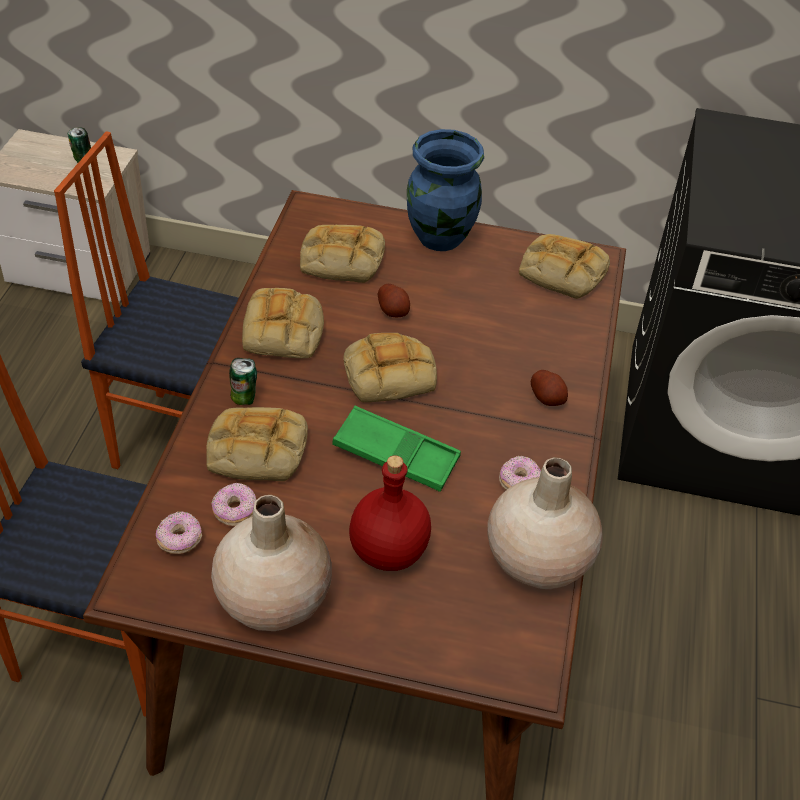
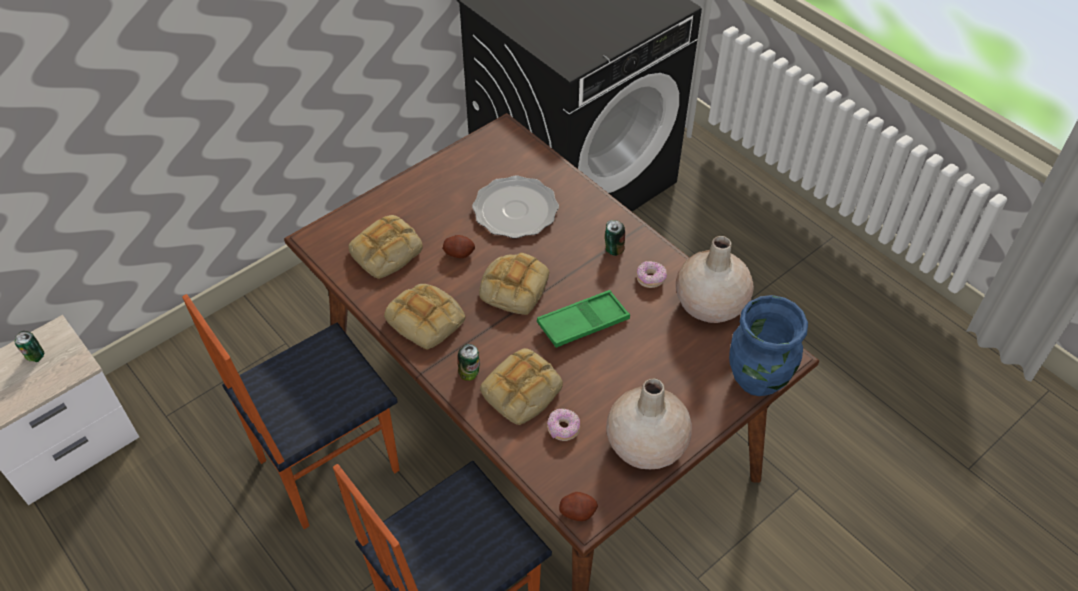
camera: 50 degrees left, 5 degrees up
(180, 540) = (564, 470): donut -> none
(387, 552) = (654, 370): red bottle -> none
(440, 239) = (414, 191): blue vase -> blue vase (758, 380)
(496, 321) = (515, 210): none -> plate
(528, 428) = (613, 249): none -> can
(547, 398) = (597, 226): potato -> potato (577, 512)
(561, 273) = (501, 154): bread -> none

